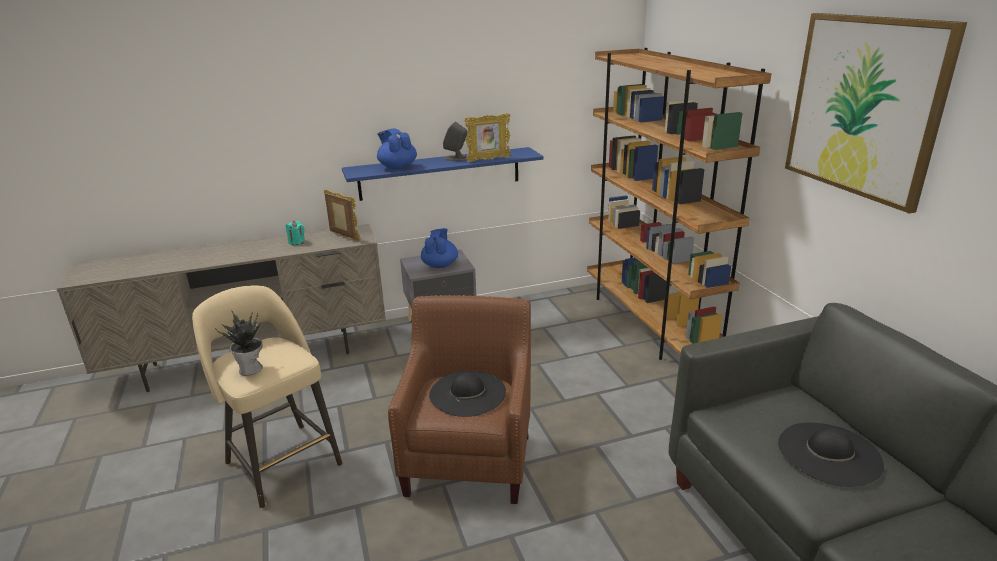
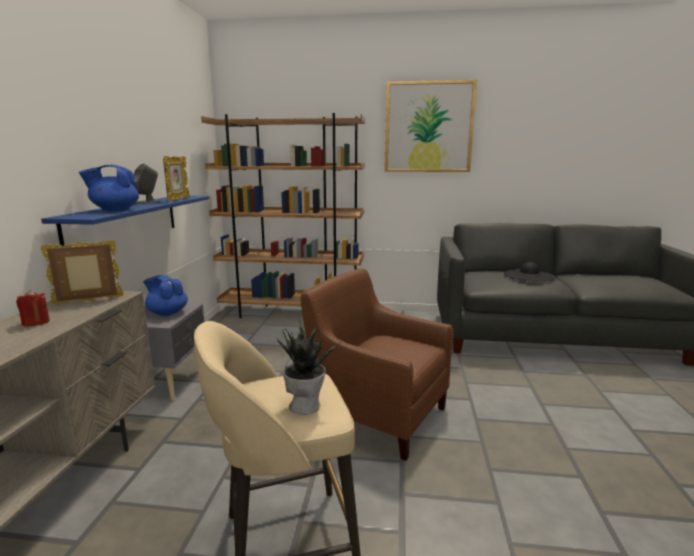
camera: 65 degrees left, 10 degrees down
(297, 242) = (36, 322): turquoise candle -> red candle
(467, 393) = (388, 346): black hat -> none

